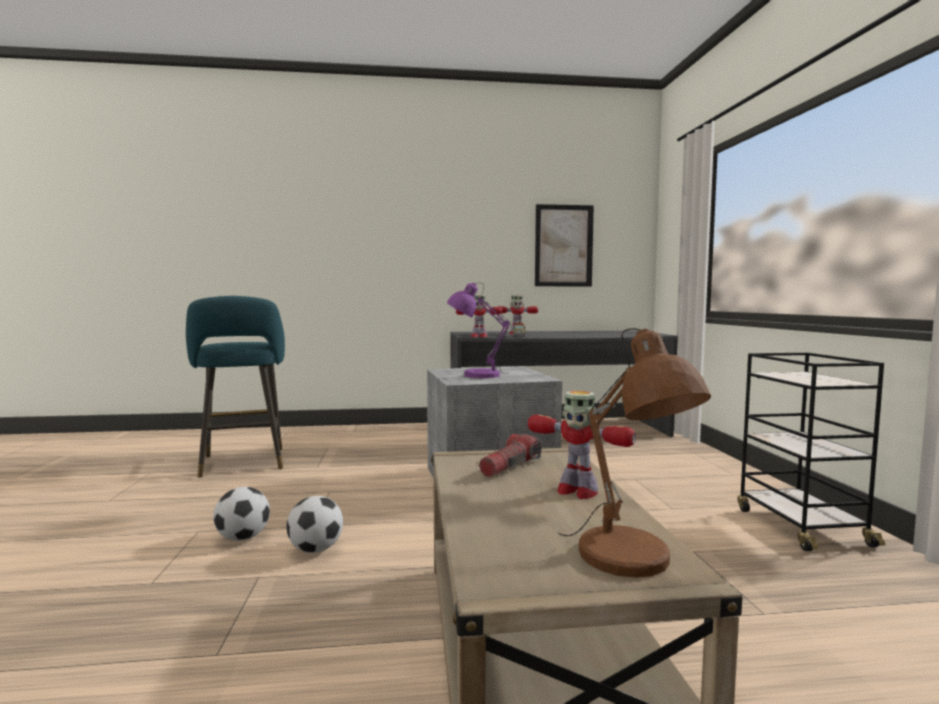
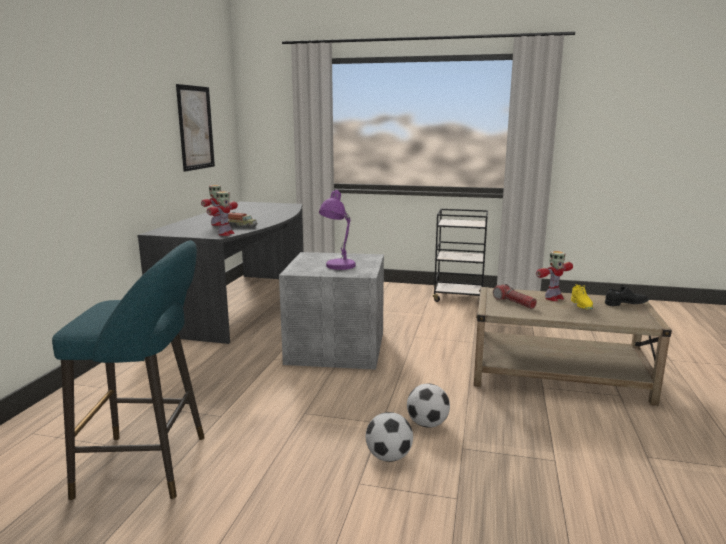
camera: 70 degrees left, 10 degrees up
(551, 514) = (582, 306): none -> yellow shoe
(629, 561) = (625, 304): brown table lamp -> black shoe

